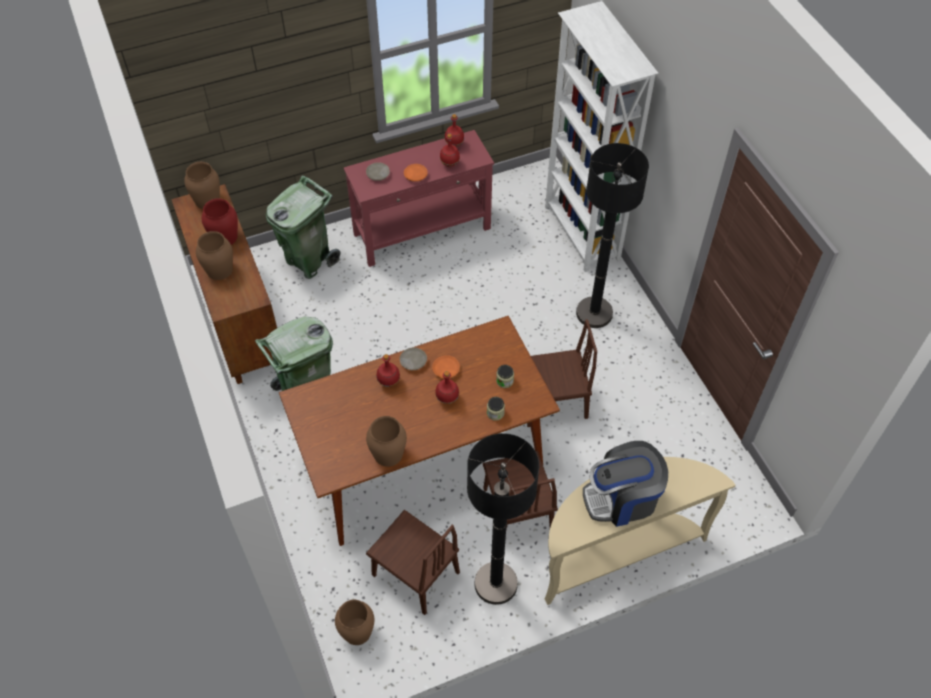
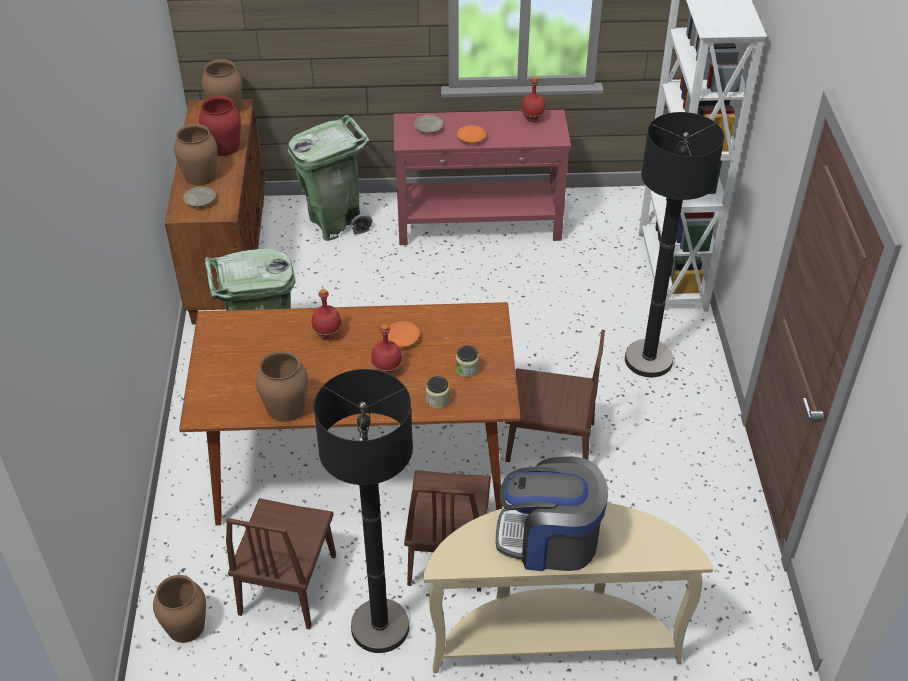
camera: 20 degrees right, 10 degrees down
(413, 361) = (367, 320): beige plate -> beige plate (200, 201)
(415, 573) = (288, 584): brown chair -> brown chair turned 45 degrees clockwise
(449, 164) = (516, 136): red bottle -> none

